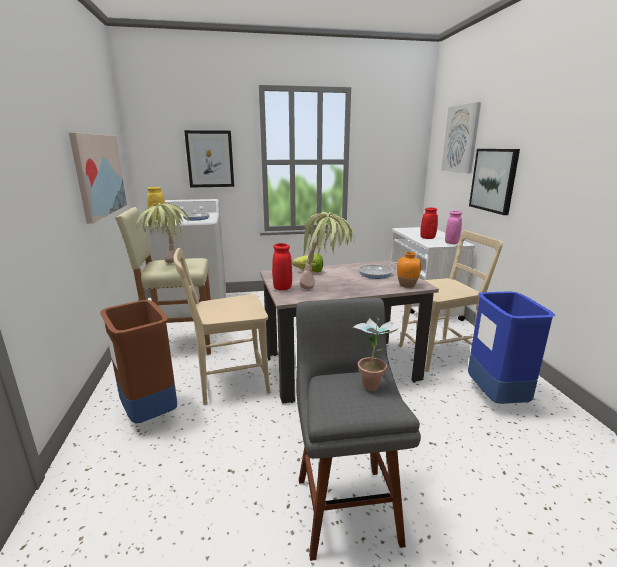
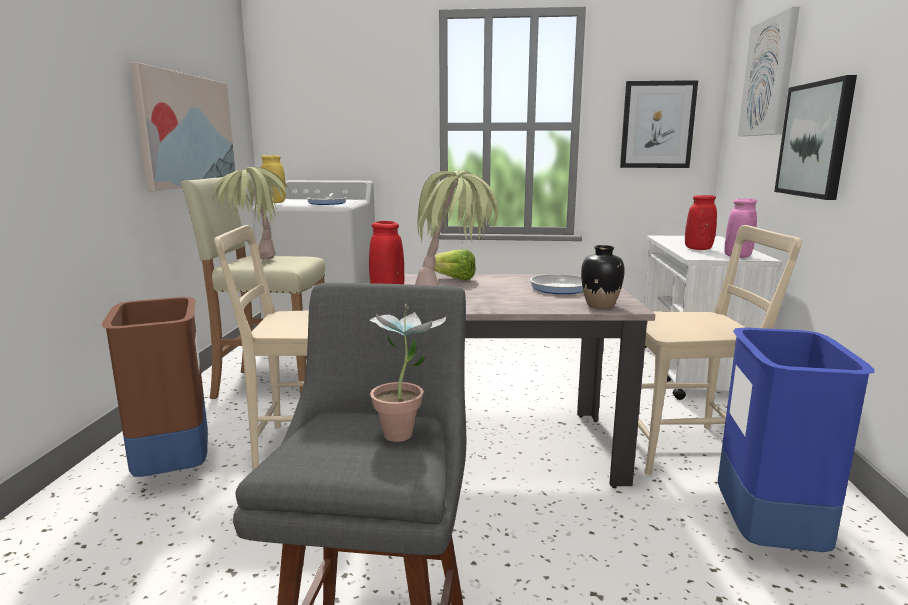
camera: 15 degrees right, 5 degrees down
(210, 159) = (364, 122): picture -> picture (657, 125)
(407, 285) = (600, 305): orange vase -> black vase

